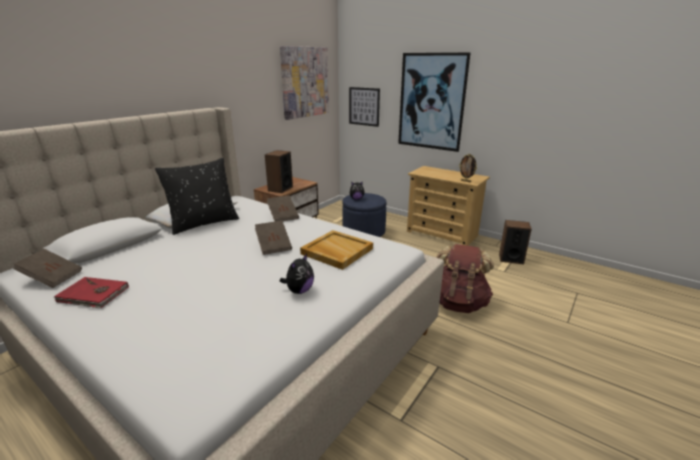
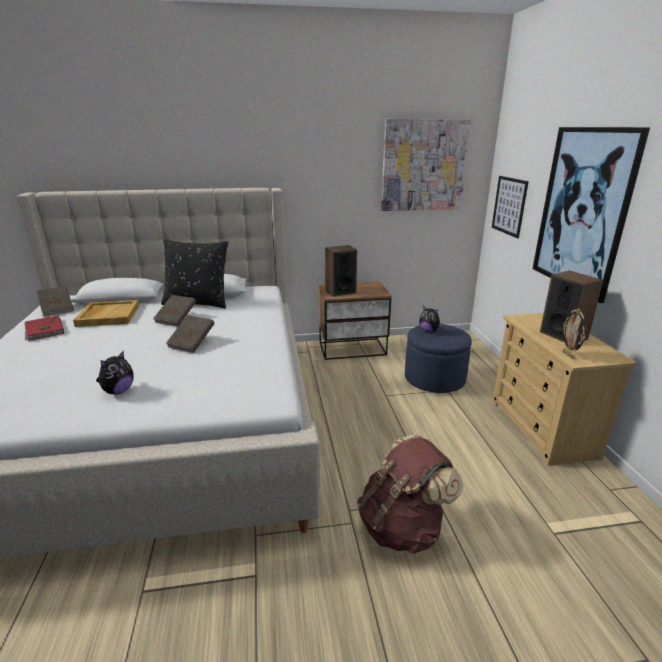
camera: 45 degrees right, 0 degrees up
(283, 216) = (260, 318): brown book -> brown book (176, 319)
(299, 290) = (118, 391): plush toy -> plush toy turned 45 degrees counterclockwise
(336, 251) = (218, 372): beige tray -> beige tray (108, 315)
(511, 259) = (602, 523): speaker -> speaker (563, 335)

